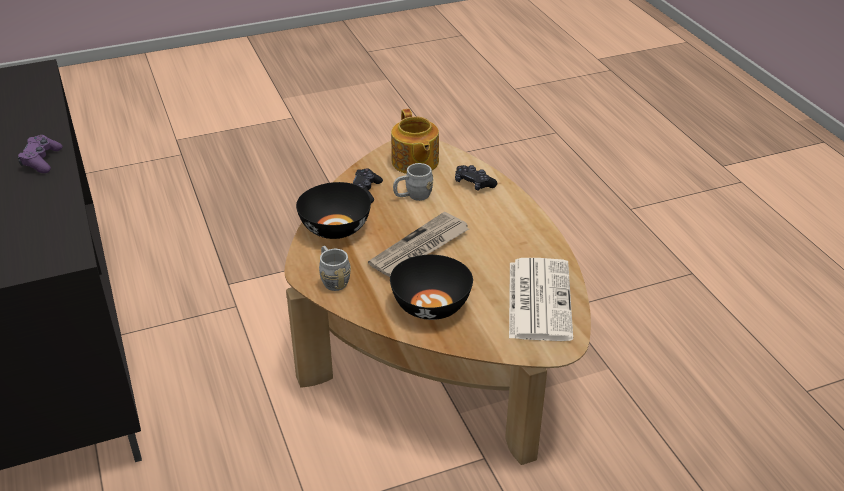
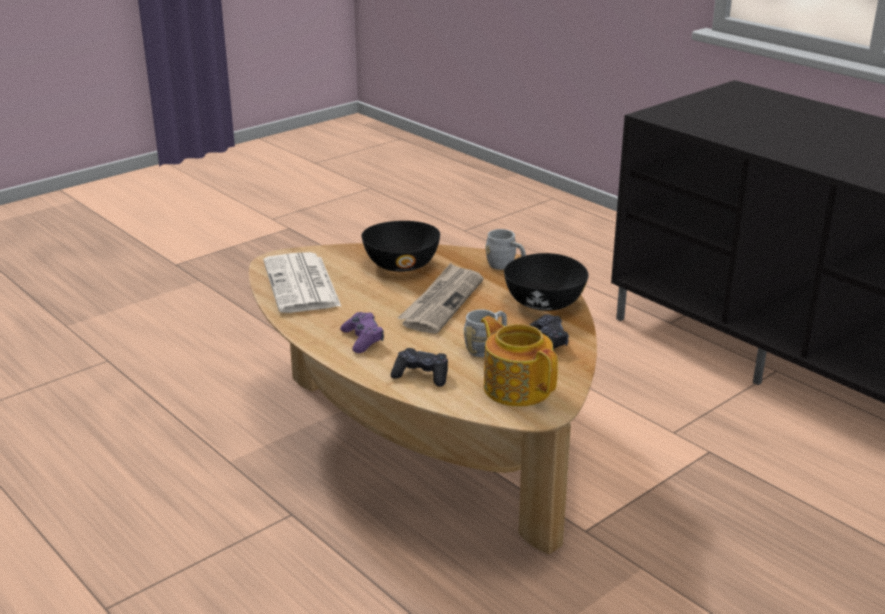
camera: 160 degrees right, 10 degrees down
(41, 160) = (788, 151): purple game controller -> purple game controller (362, 339)

